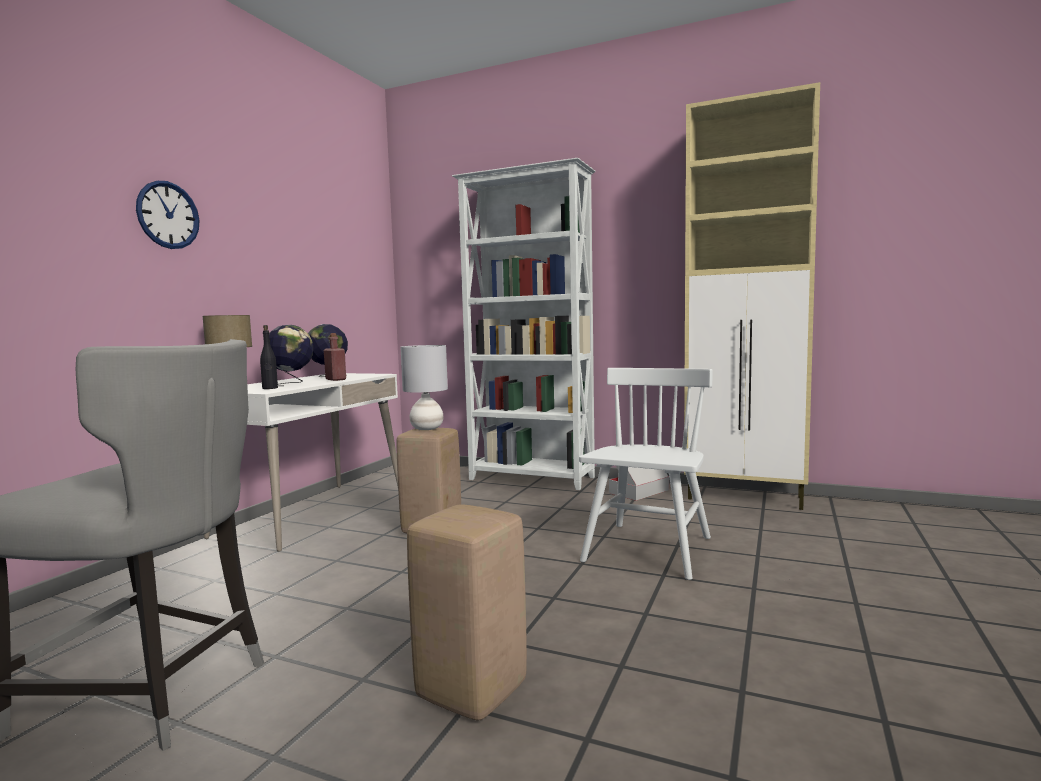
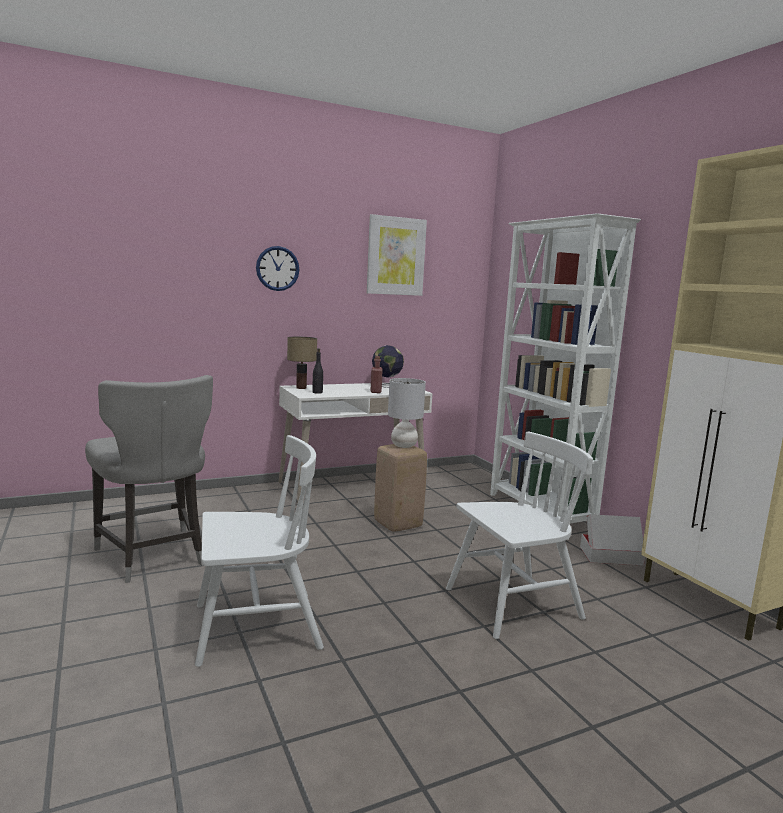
camera: 40 degrees right, 5 degrees up
(291, 384) = (341, 390): globe -> none
(308, 213) = (396, 256): none -> picture
(474, 690) = (256, 627): beige stool -> white chair

